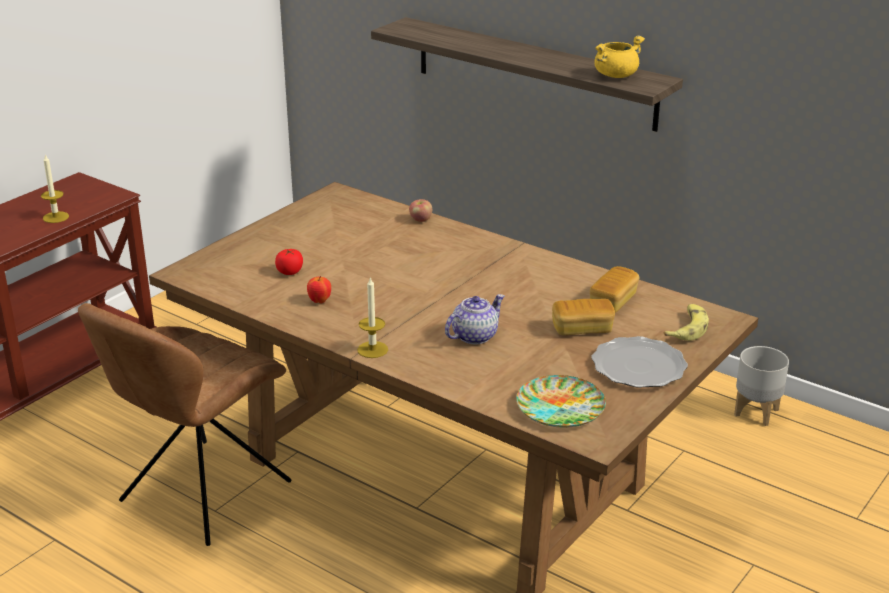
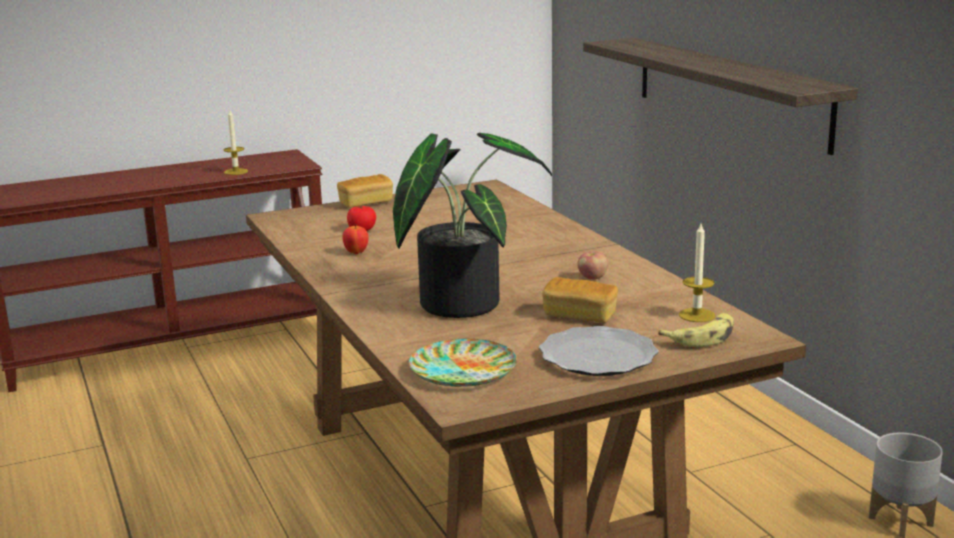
camera: 30 degrees right, 10 degrees down
(201, 495) = (248, 443): brown chair -> none
(372, 349) = (349, 292): candle -> candle (697, 315)
(421, 220) = (536, 214): apple -> apple (592, 278)
(474, 336) = (460, 301): teapot -> potted plant
(613, 302) = (646, 301): bread -> bread (365, 203)
(616, 75) = (781, 80): yellow cooking pot -> none

